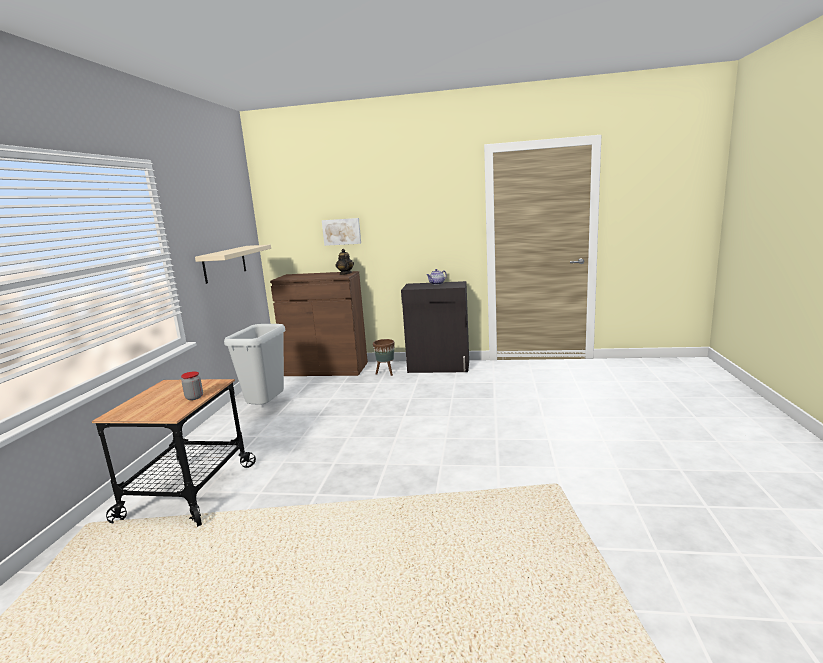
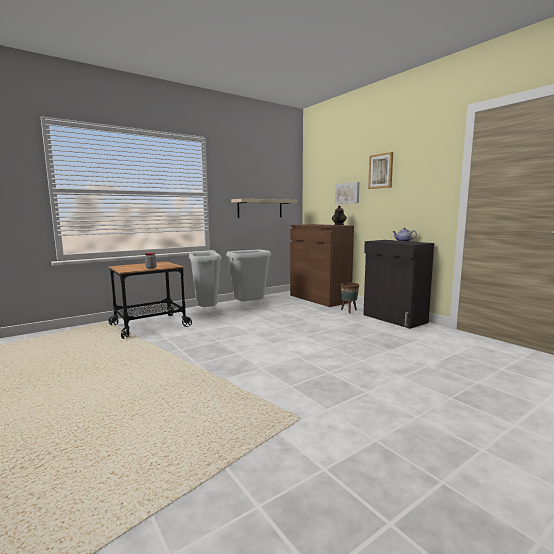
camera: 45 degrees right, 5 degrees down
(224, 437) = (206, 311): none -> grey trash can
(389, 205) = (381, 171): none -> picture

